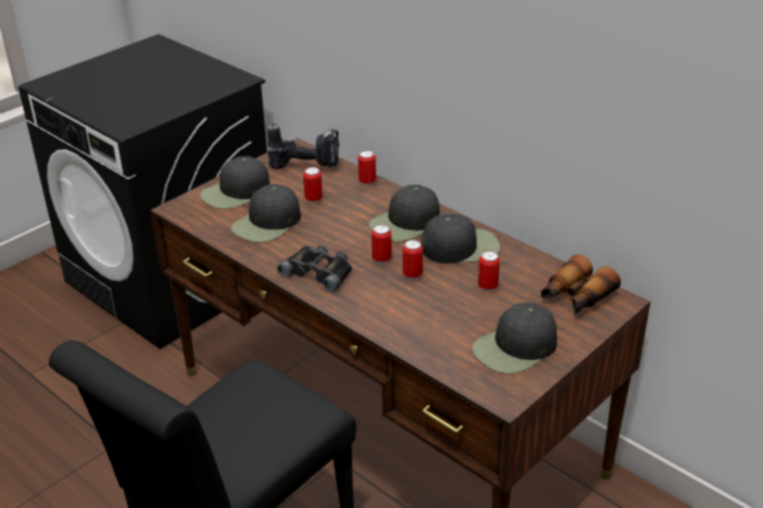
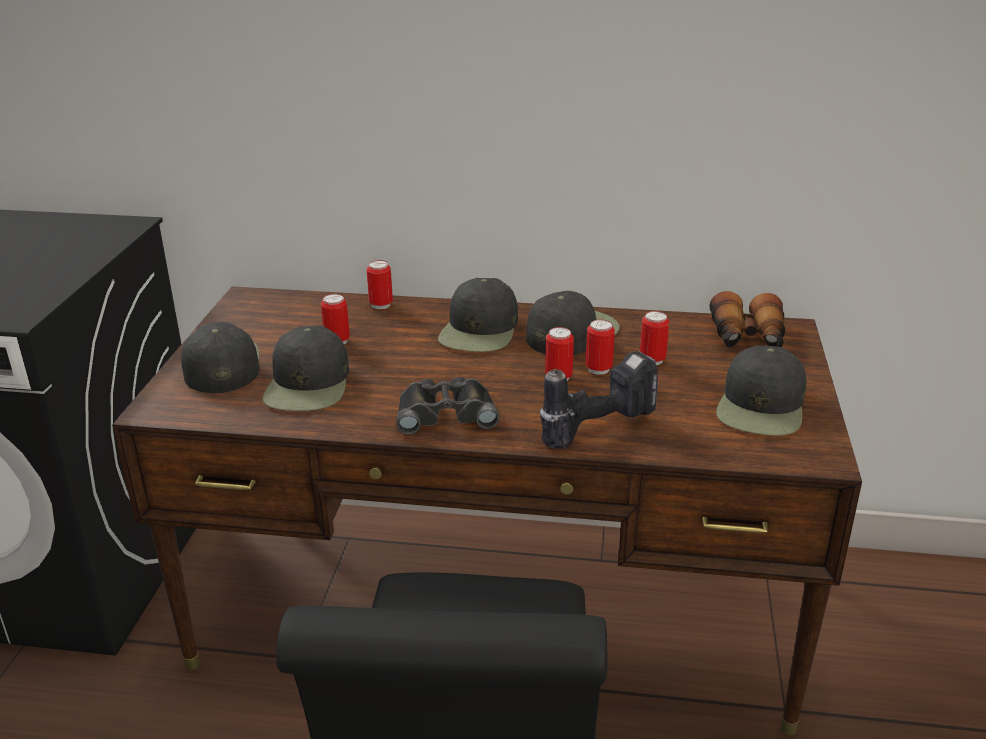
camera: 35 degrees left, 5 degrees down
(236, 192) = (220, 365): black cap -> black cap turned 150 degrees clockwise
(307, 165) = (282, 310): power drill -> power drill (597, 426)
(381, 259) = (502, 374): can -> can (598, 369)

